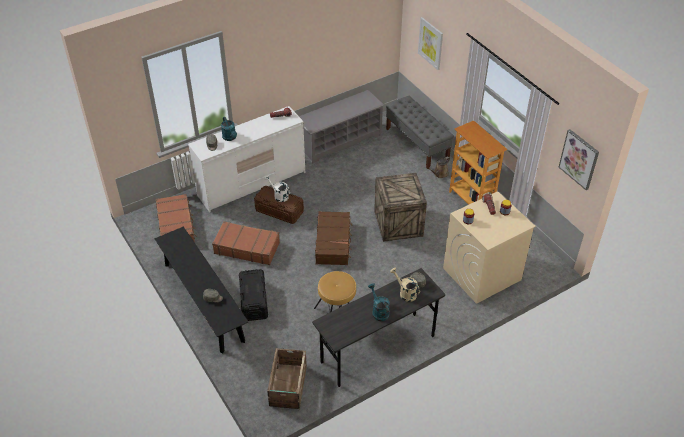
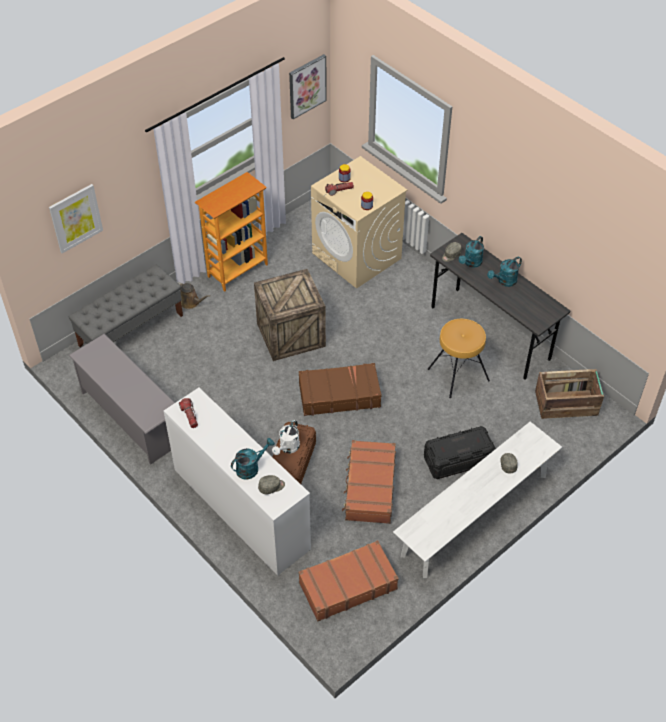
camera: 100 degrees left, 5 degrees up
(203, 301) = (475, 515): black bench -> white bench
(405, 293) = (471, 263): beige watering can -> turquoise watering can

